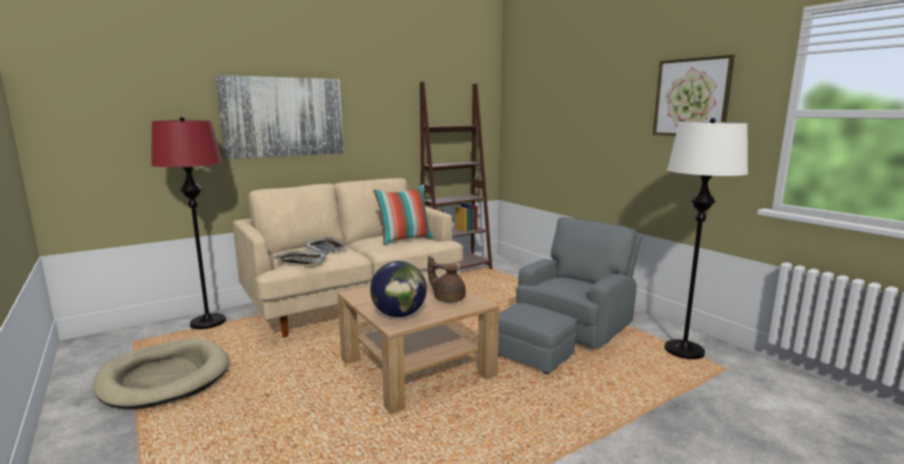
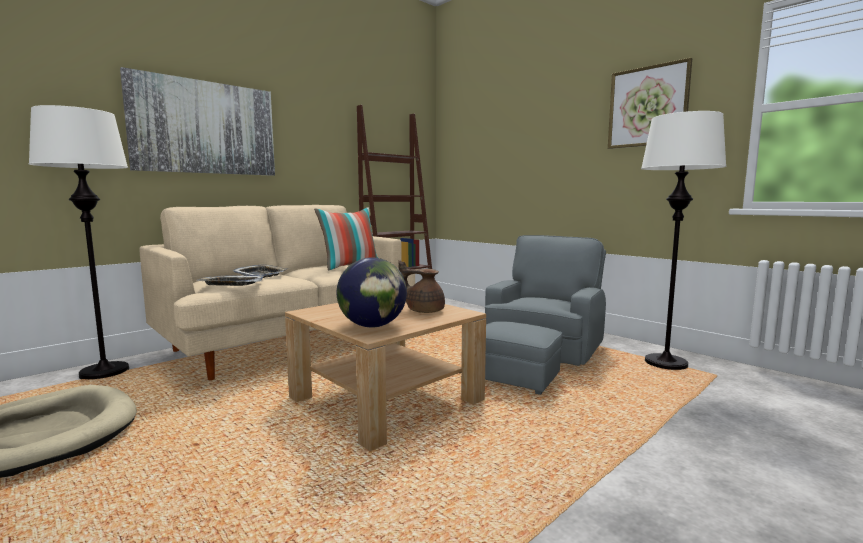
camera: 10 degrees left, 5 degrees down
(208, 323) = (105, 372): red floor lamp -> white floor lamp

